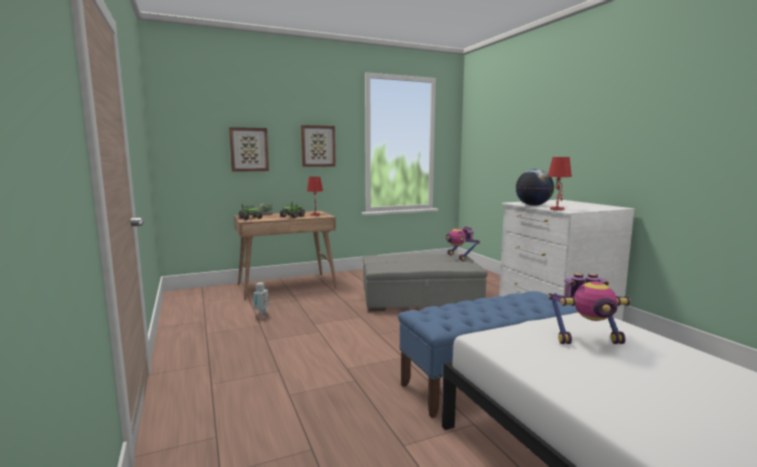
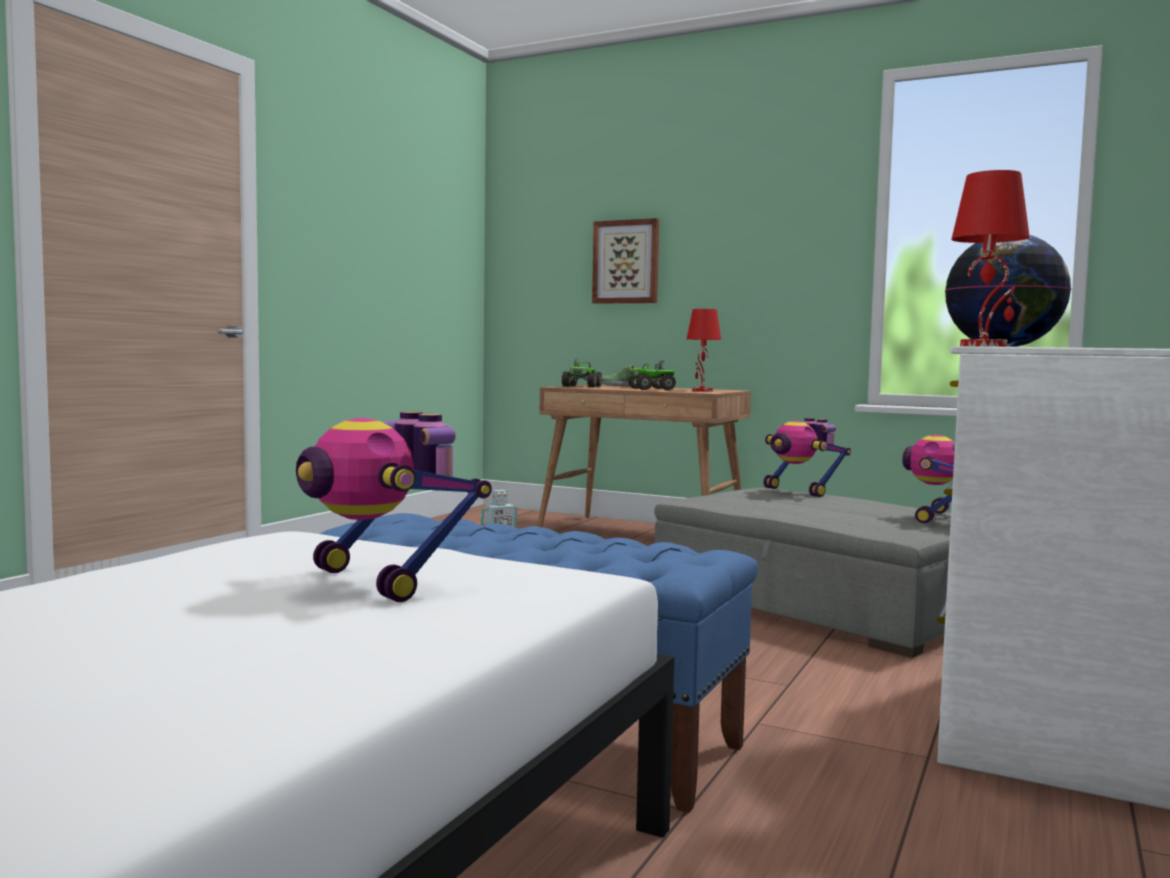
camera: 50 degrees right, 5 degrees down
(318, 146) = (759, 250): picture -> none
(392, 255) = (800, 491): none -> toy robot

